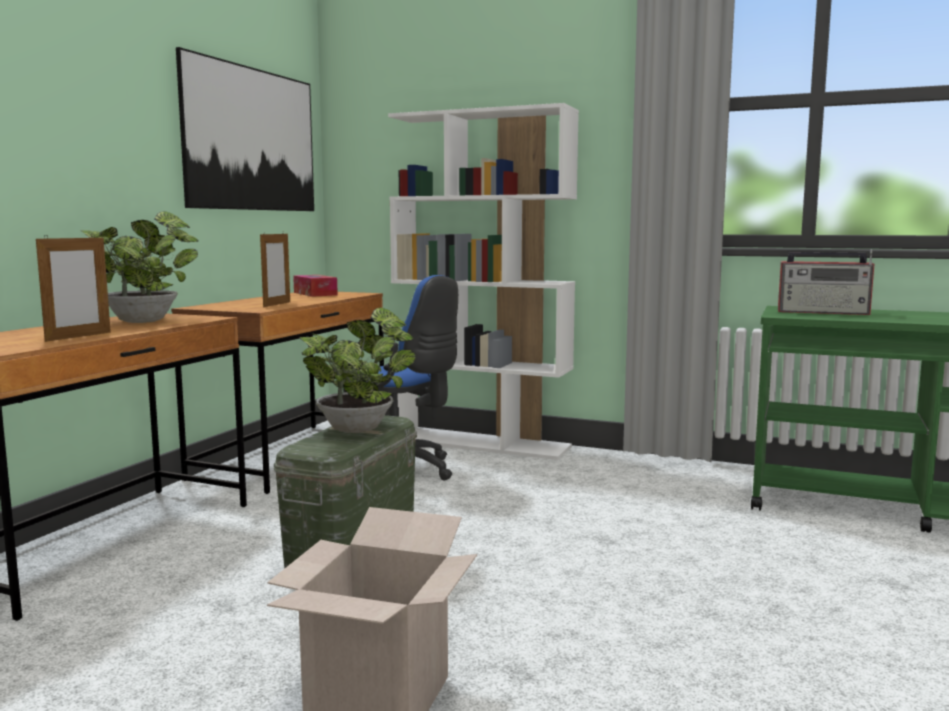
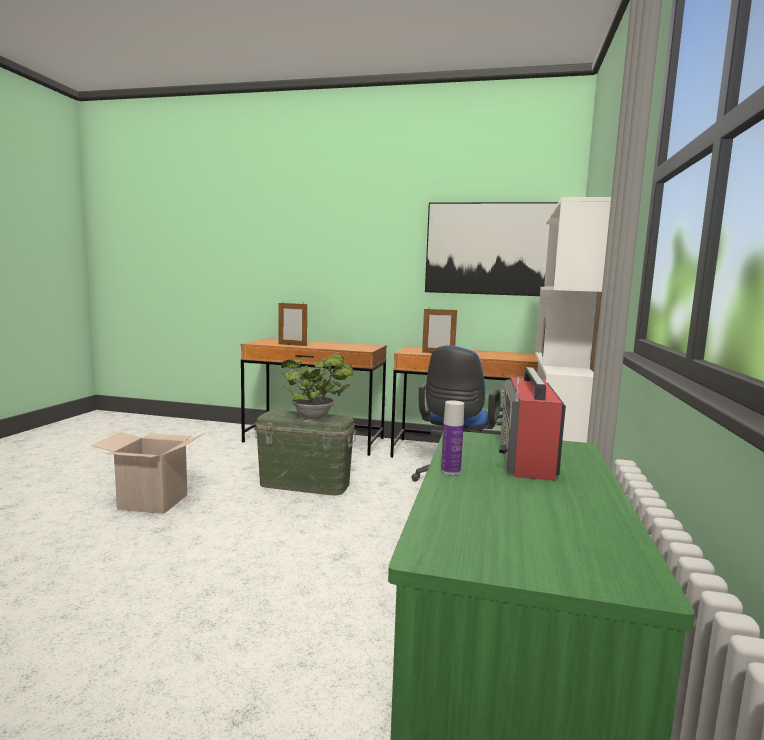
camera: 80 degrees right, 0 degrees up
(146, 320) = (350, 346): potted plant -> none
(315, 294) = (514, 355): tissue box -> none
(876, 319) = (450, 471): none -> bottle

